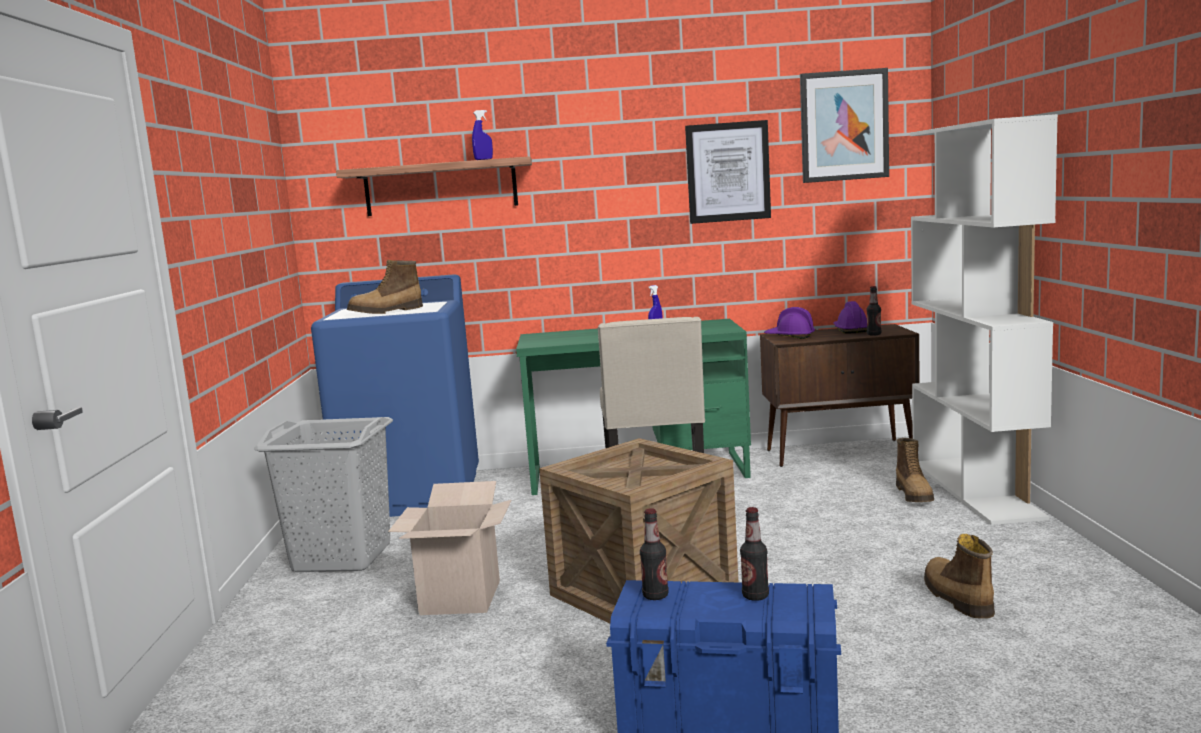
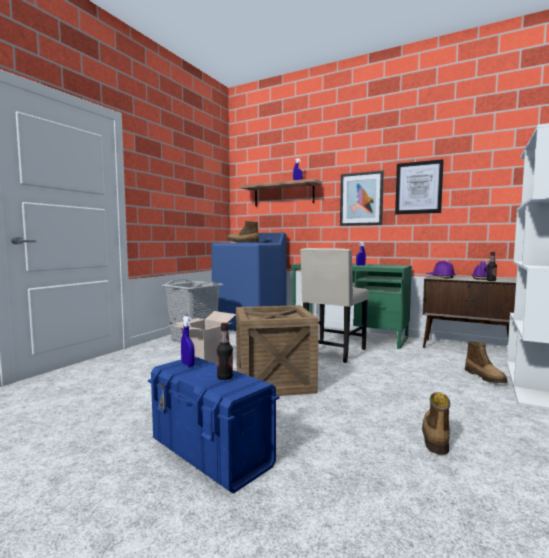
camera: 30 degrees right, 5 degrees down
(655, 596) = (188, 364): bottle -> blue spray bottle
(844, 126) = (492, 161): picture -> picture (361, 199)
(915, 495) = (485, 377): boot -> boot turned 45 degrees counterclockwise

